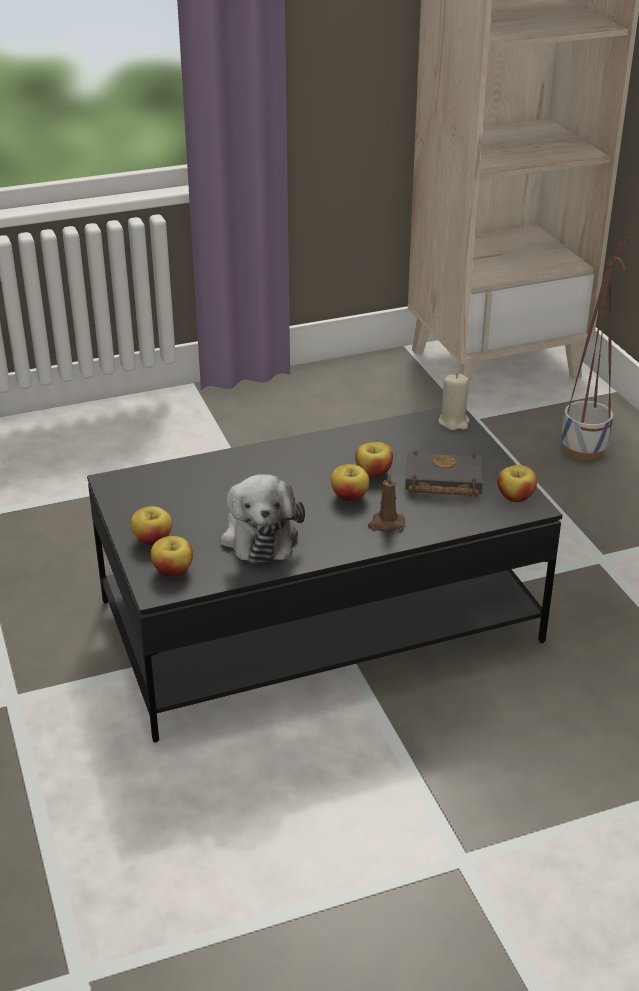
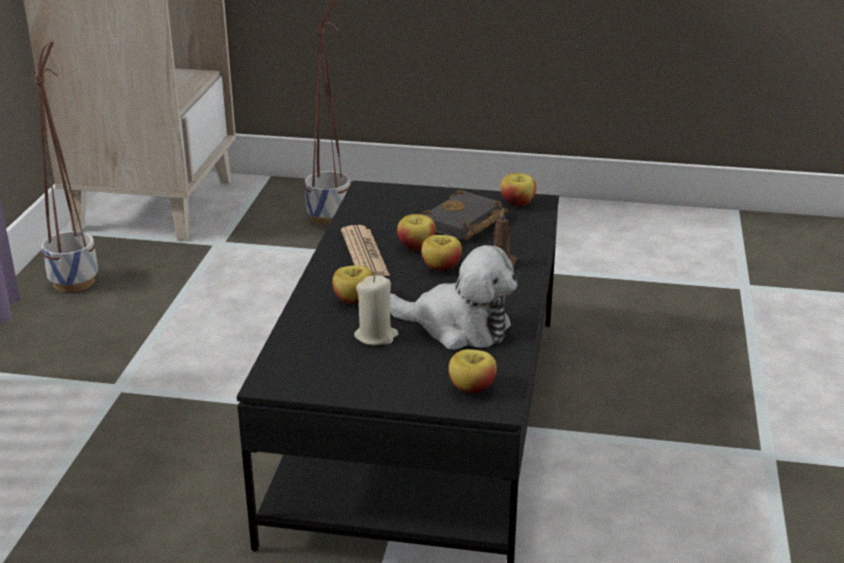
camera: 60 degrees left, 5 degrees down
(153, 539) = (406, 386): apple -> apple (353, 299)
(336, 453) = (364, 253): none -> newspaper
(345, 384) = (74, 281): none -> planter
(454, 422) = (379, 191): beige candle -> beige candle (376, 336)

